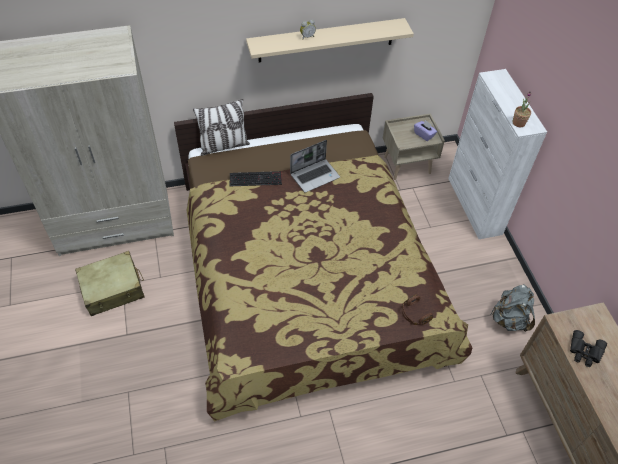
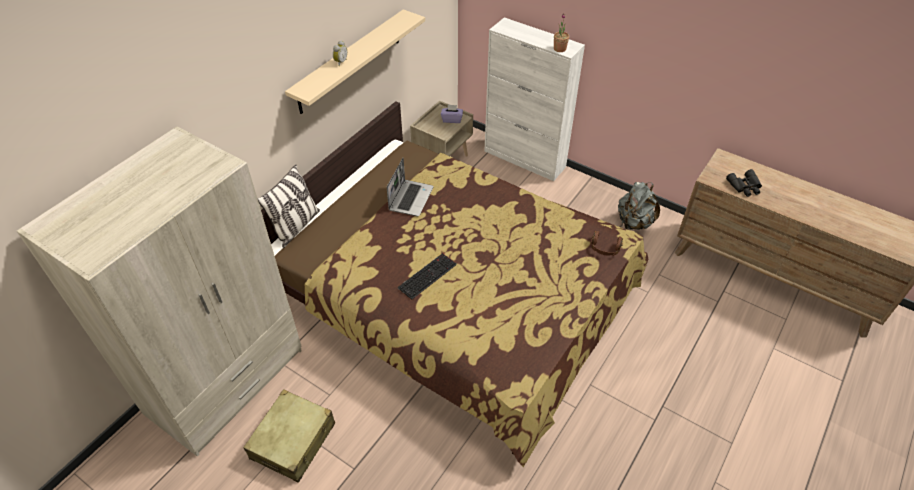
camera: 40 degrees left, 5 degrees down
(256, 178) = (362, 233): keyboard -> keyboard (427, 275)

